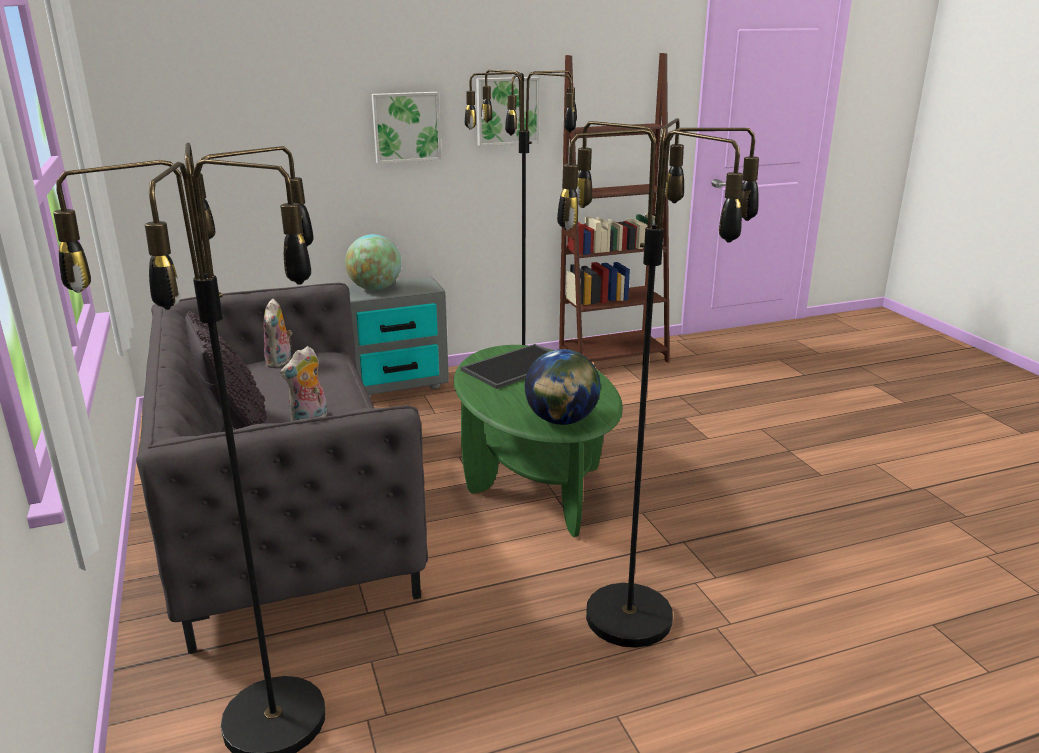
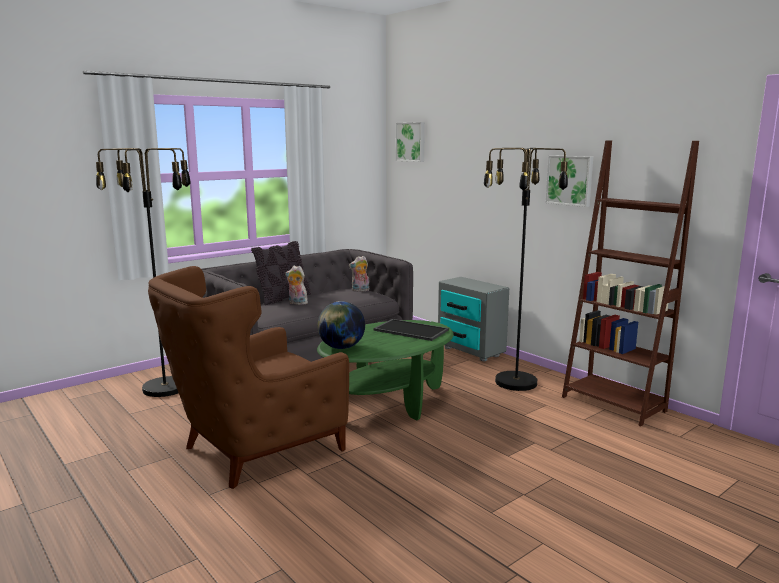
camera: 70 degrees right, 10 degrees down
(375, 289) = (466, 281): globe -> none
(406, 127) = (508, 184): picture -> picture (411, 142)
(630, 616) = (255, 450): floor lamp -> brown armchair

